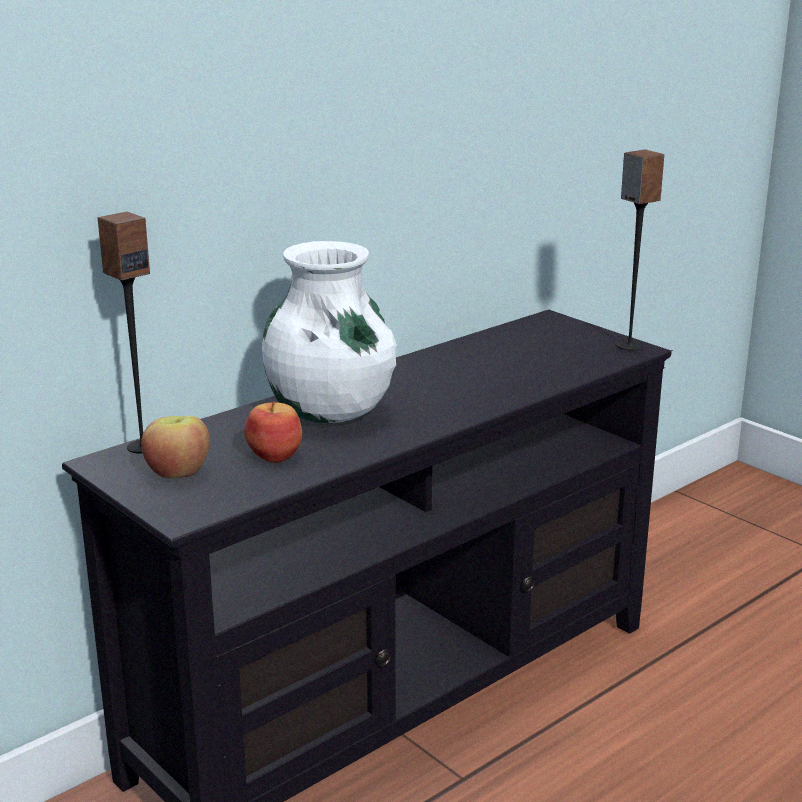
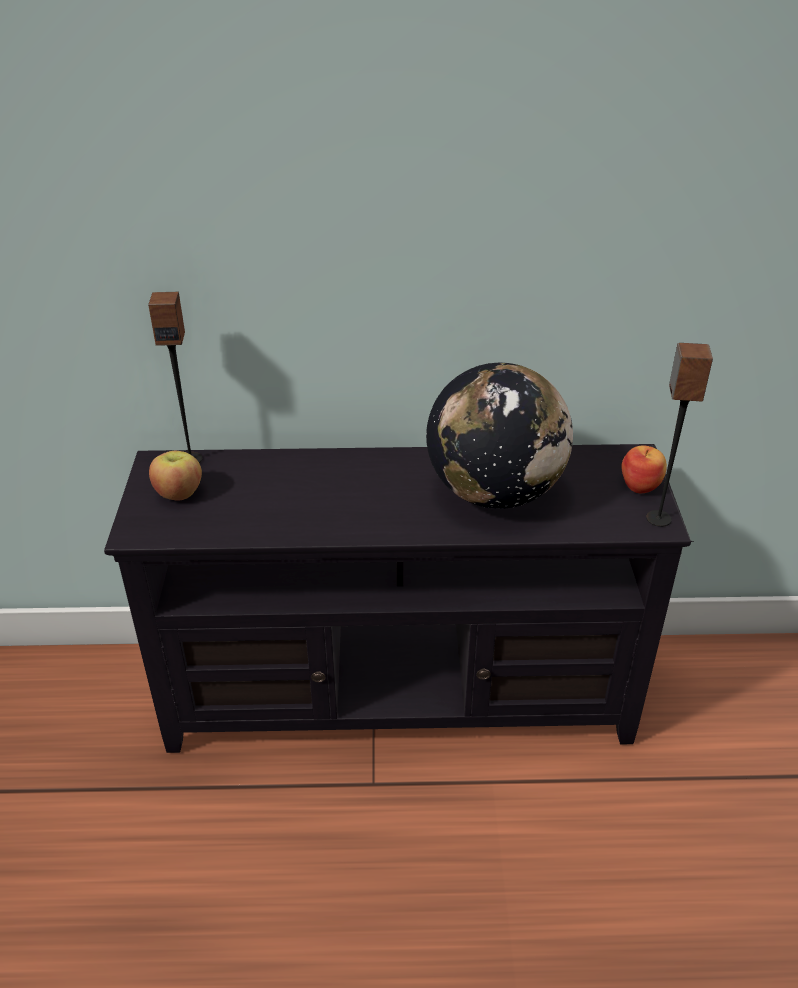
camera: 40 degrees right, 15 degrees up
(275, 454) = (250, 506): apple -> apple (641, 485)
(330, 411) = (337, 481): white vase -> none
(483, 372) = (495, 493): none -> globe

